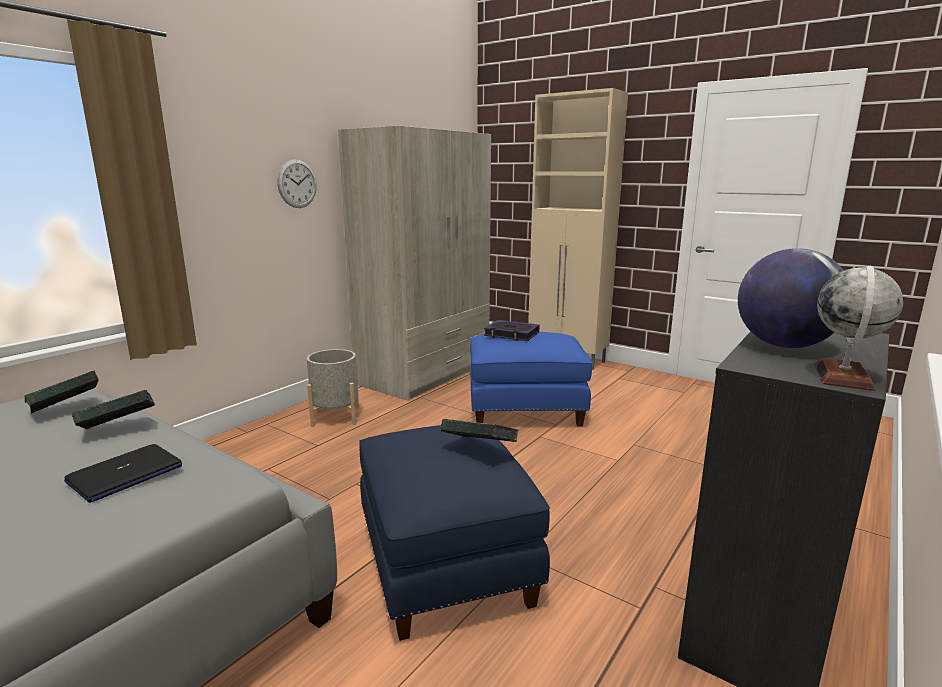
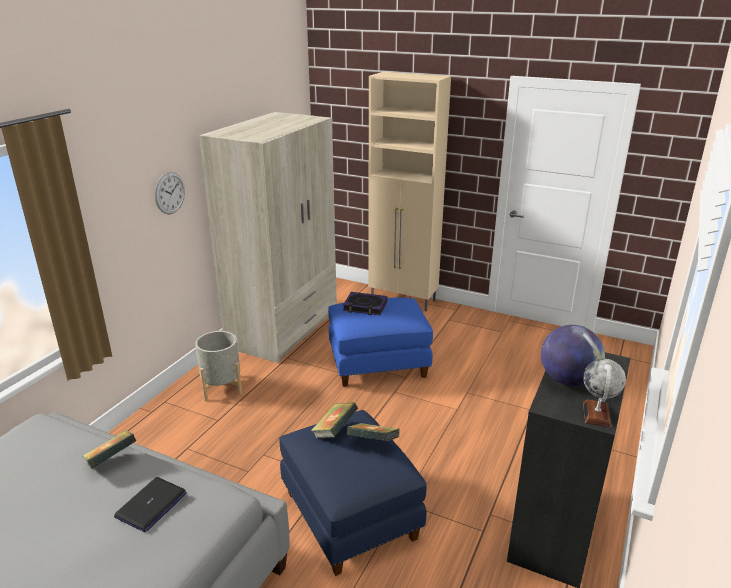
camera: 10 degrees left, 10 degrees up
(66, 410) = (54, 445): book -> book (334, 431)

